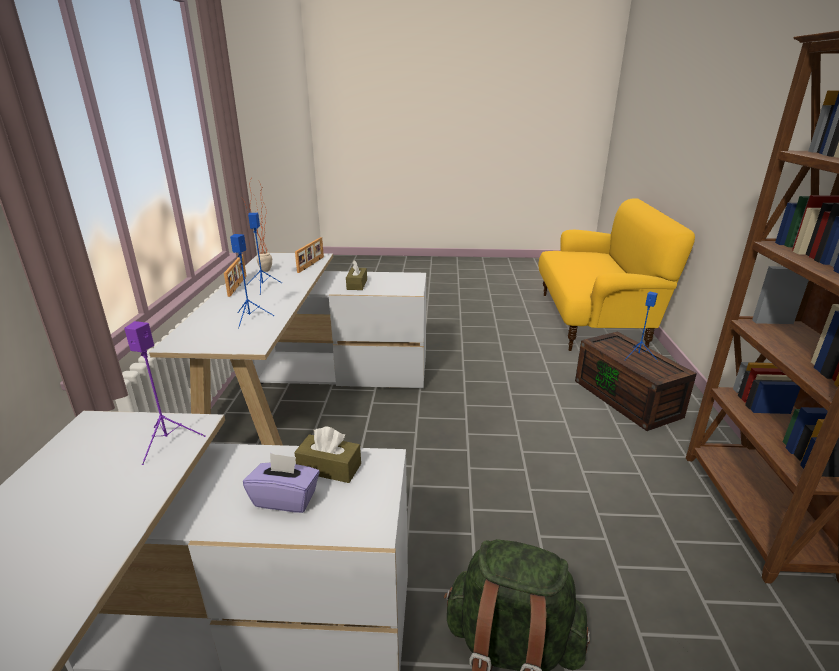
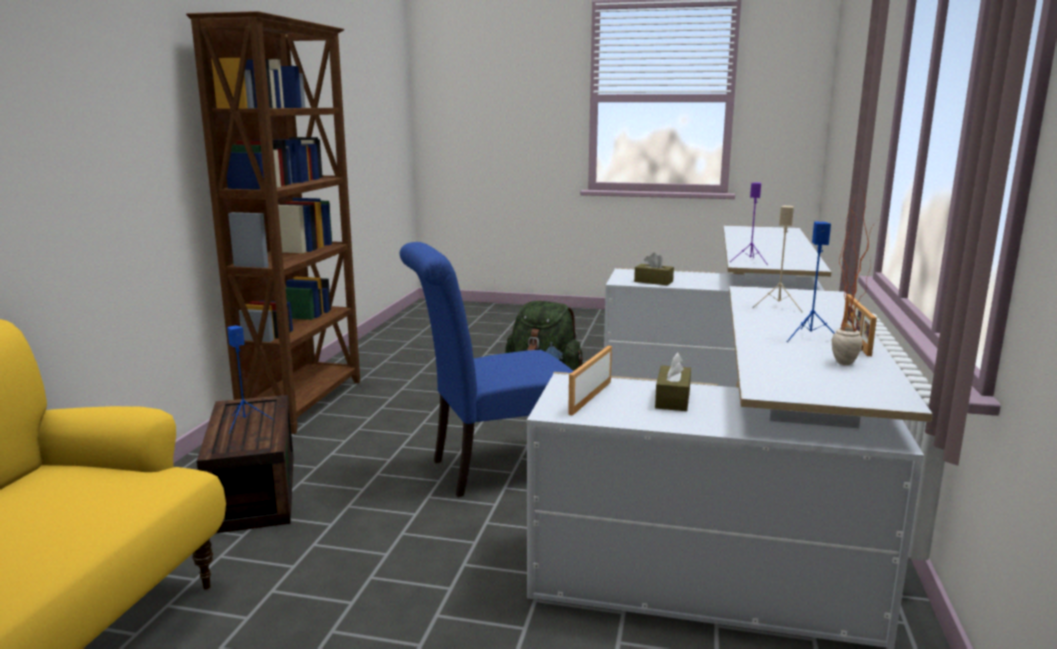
camera: 170 degrees left, 10 degrees down
(249, 318) = (779, 307): blue speaker -> beige speaker
(285, 498) = (674, 277): purple tissue box -> none
(311, 264) = (766, 371): picture frame -> picture frame (589, 397)
(482, 435) = (495, 469): none -> blue chair

